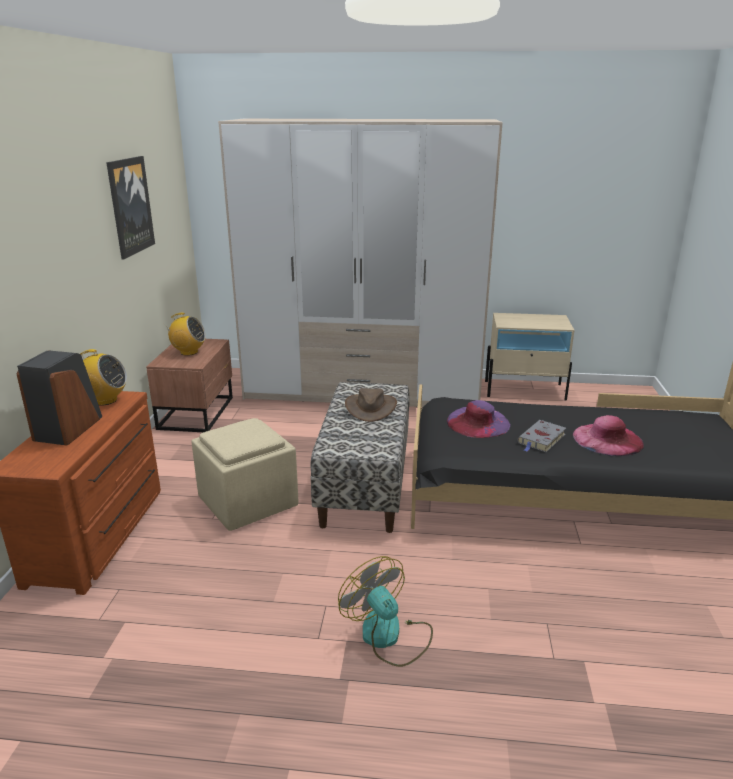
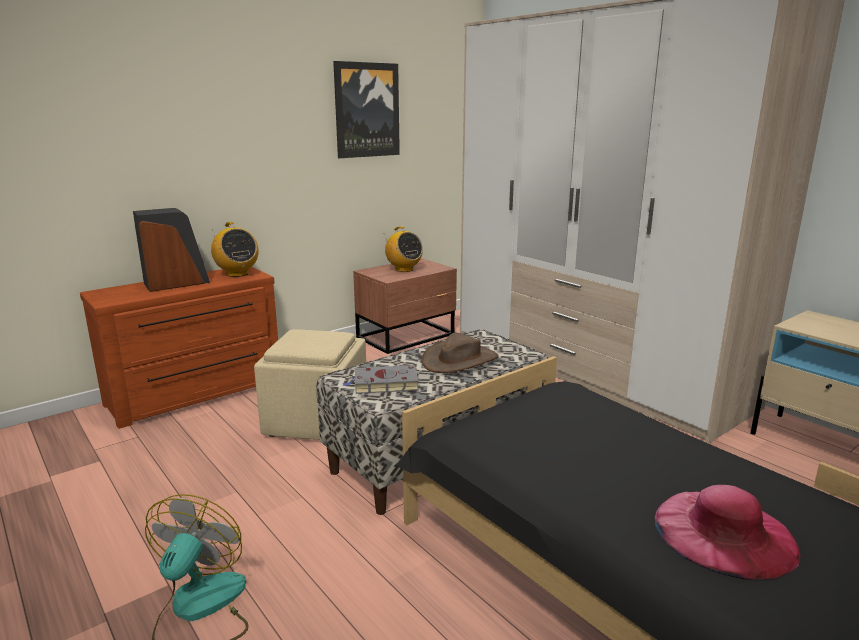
camera: 45 degrees right, 5 degrees down
(478, 422) = (559, 423): purple hat -> none
(541, 439) = (606, 480): grey book -> grey book (383, 384)

